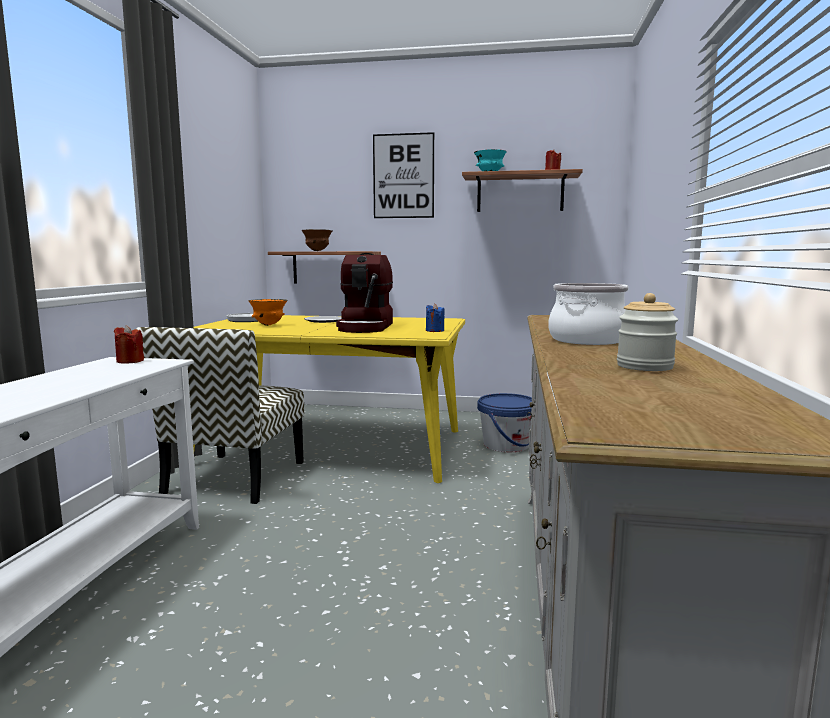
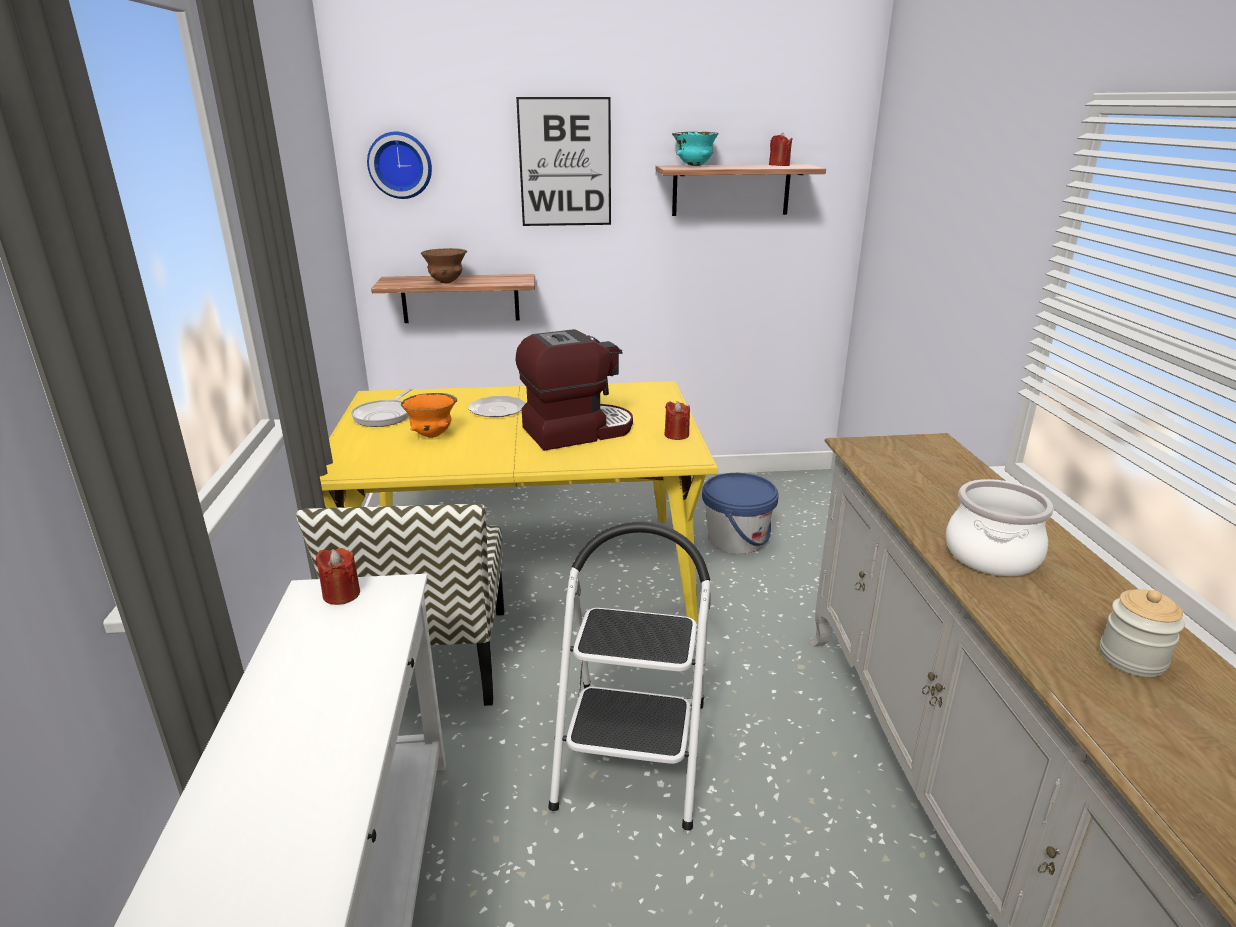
camera: 15 degrees left, 15 degrees up
(299, 179) = (400, 165): none -> wall clock
(340, 538) = (634, 749): none -> step ladder
(366, 327) = (577, 431): coffee machine -> coffee machine turned 105 degrees counterclockwise
(435, 330) = (676, 435): blue candle -> red candle

